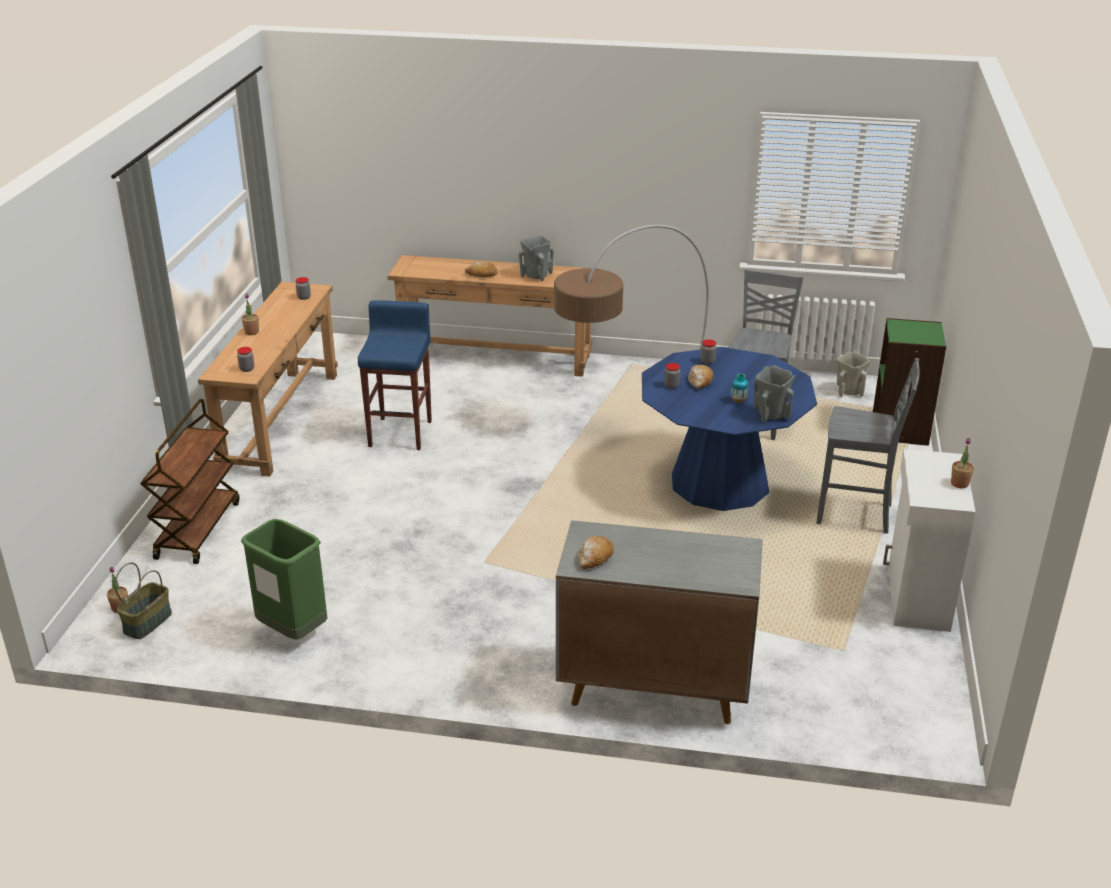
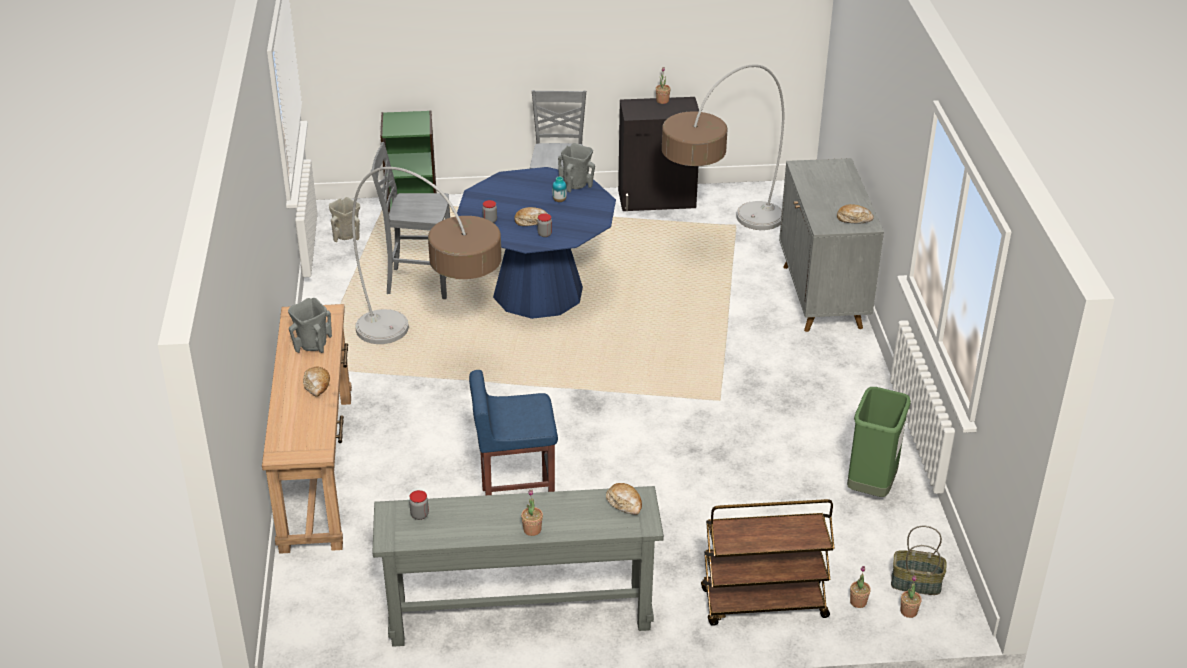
camera: 105 degrees left, 5 degrees up
(156, 581) = (858, 602): none -> potted plant
(247, 369) = (624, 503): jar -> bread
(281, 420) = (520, 613): brown console table -> grey console table
(799, 626) = (718, 243): none -> floor lamp
(916, 597) = (657, 199): white cabinet -> black cabinet

